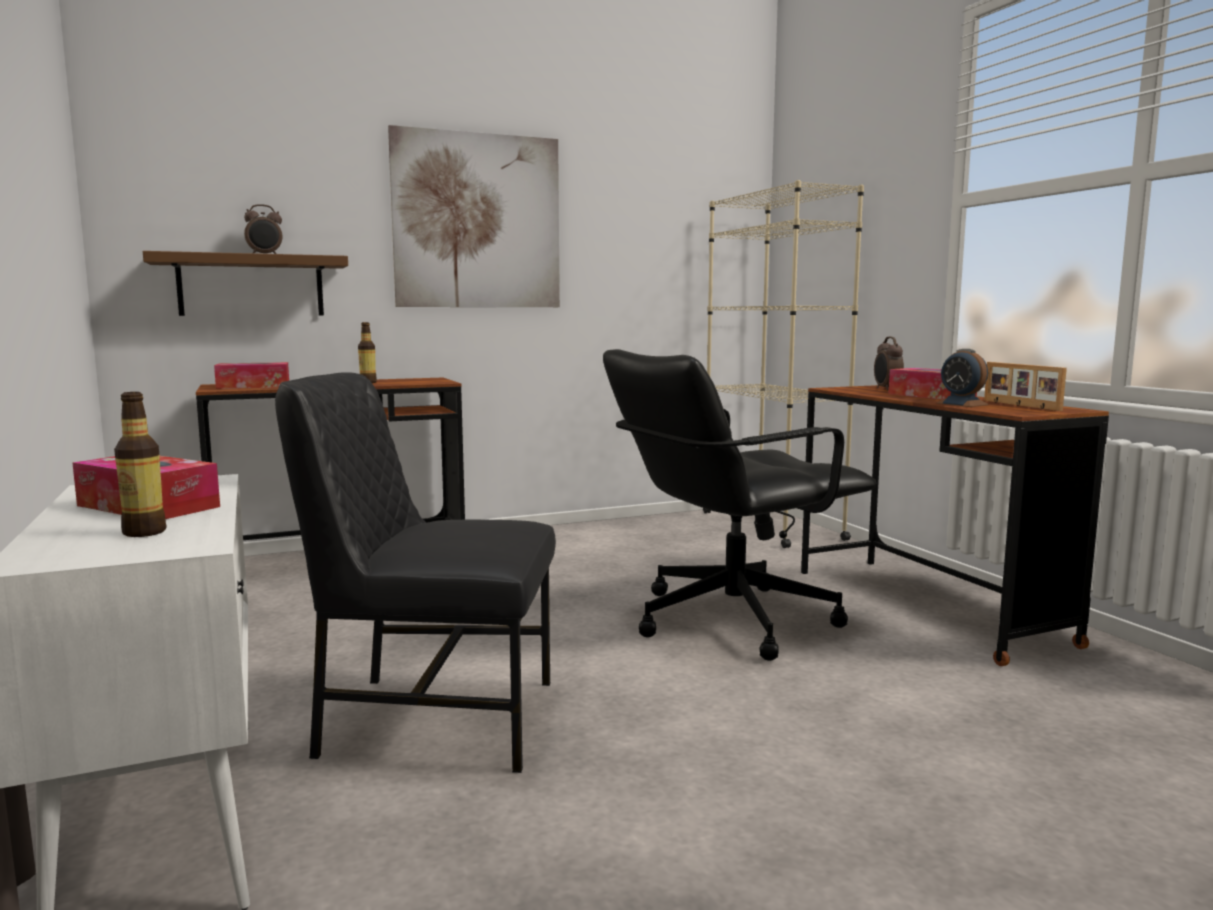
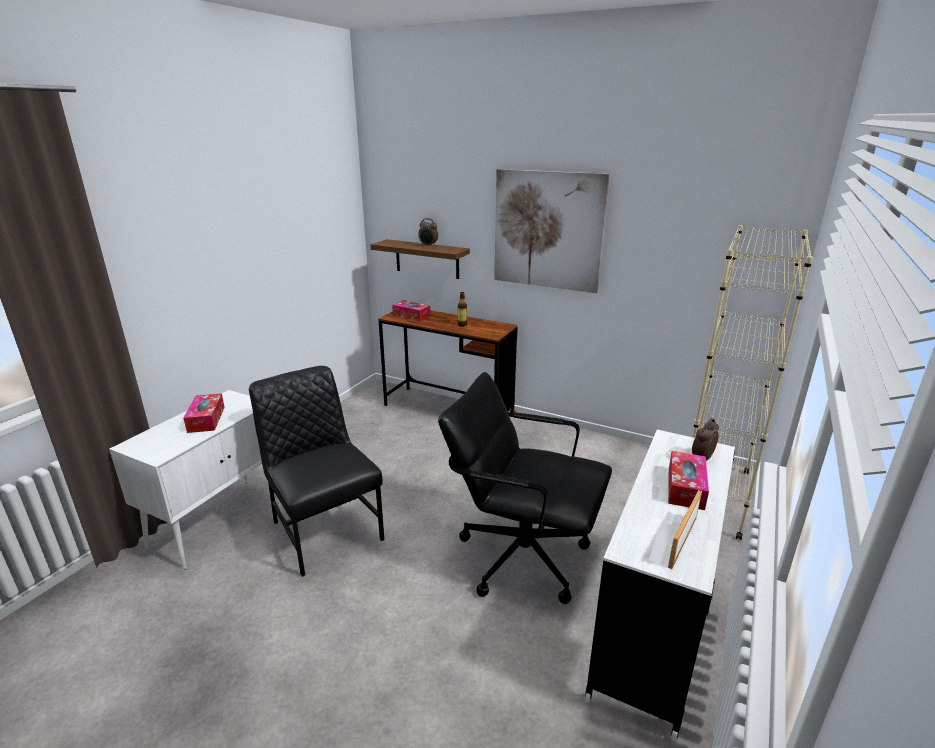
camera: 50 degrees right, 15 degrees up
(144, 532) = (171, 439): bottle -> none
(925, 606) = (653, 627): brown desk -> white desk
(962, 404) = (647, 514): alarm clock -> none

